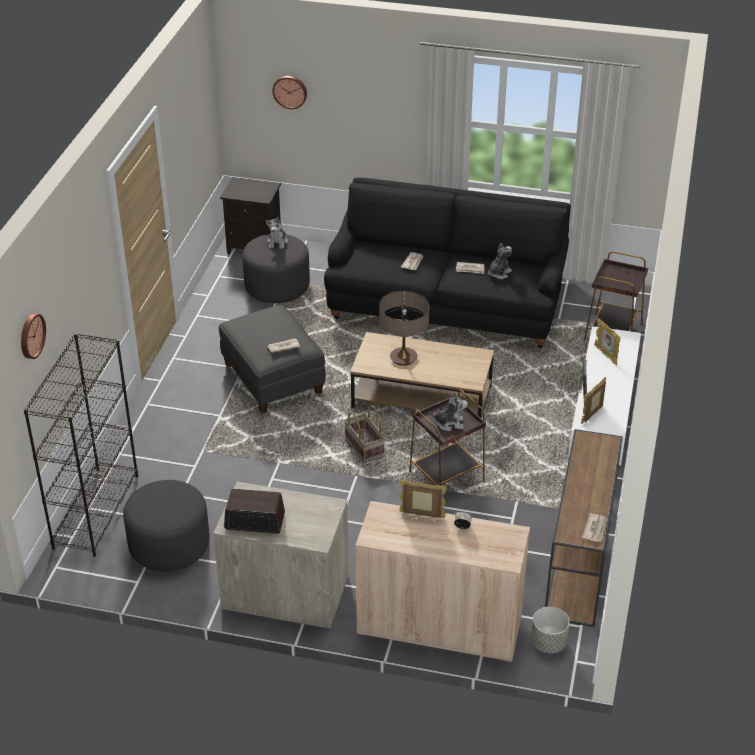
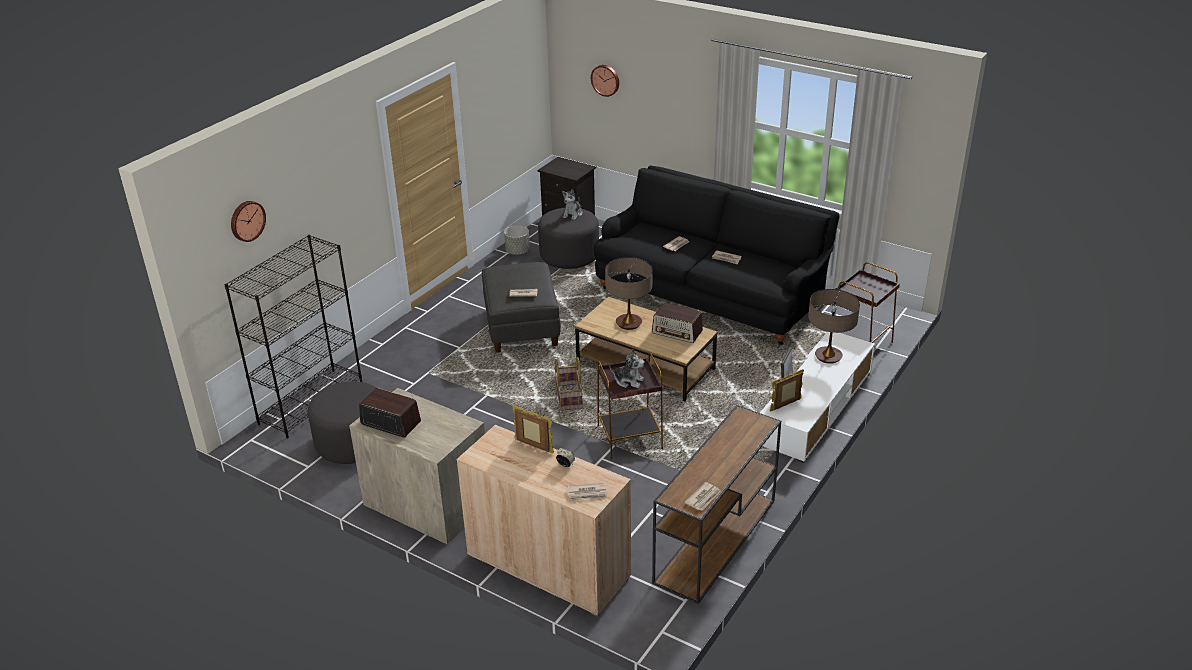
camera: 20 degrees right, 5 degrees down
(456, 358) = (677, 332): none -> radio
(498, 273) = (751, 266): plush toy -> none
(500, 550) = (588, 494): none -> newspaper
(548, 643) = (644, 608): grey planter -> grey planter (518, 251)
(606, 355) = (828, 356): picture frame -> table lamp

